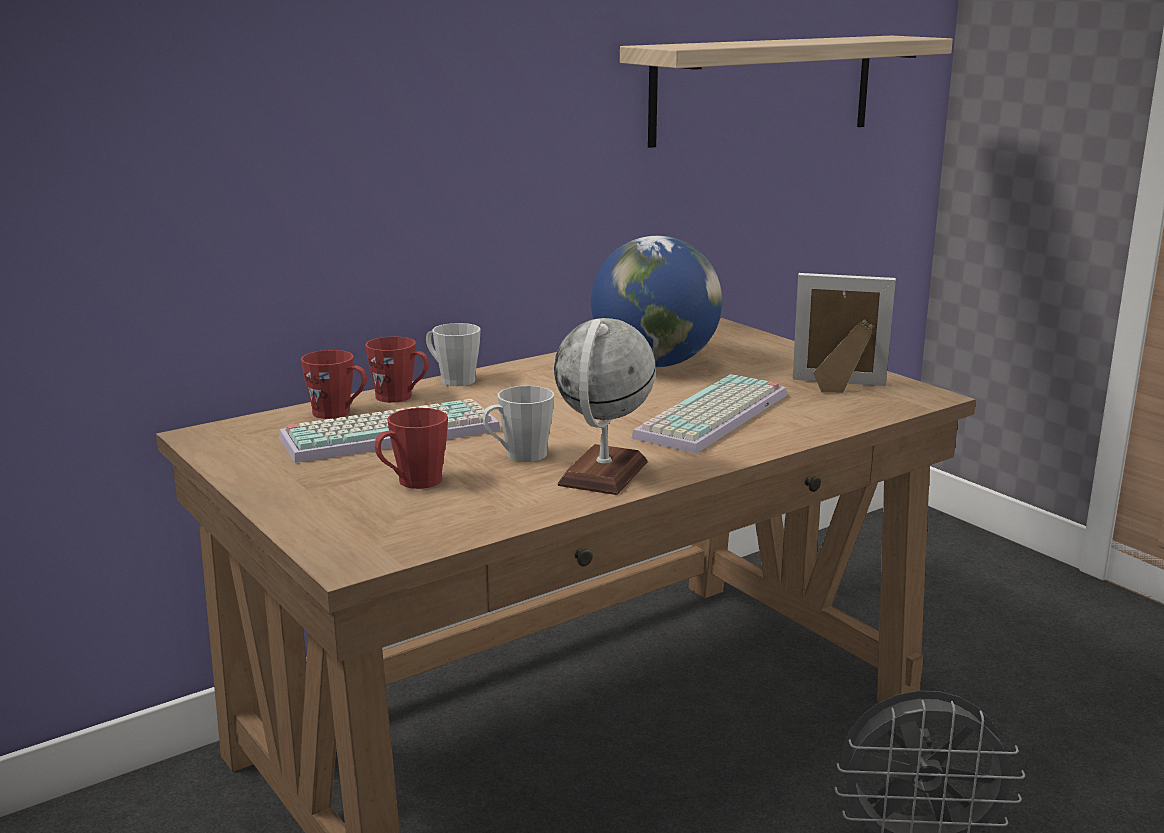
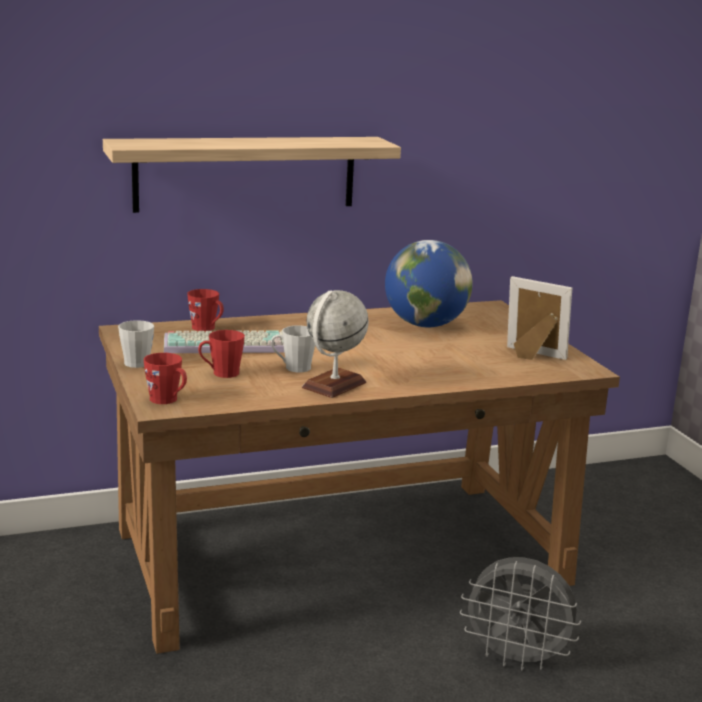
camera: 15 degrees right, 0 degrees up
(400, 397) = (249, 324): red mug -> red mug (167, 400)
(452, 379) = (289, 317): grey mug -> grey mug (134, 361)
(715, 417) = (432, 363): keyboard -> none
(764, 88) = (546, 144): shelf -> shelf (246, 173)

